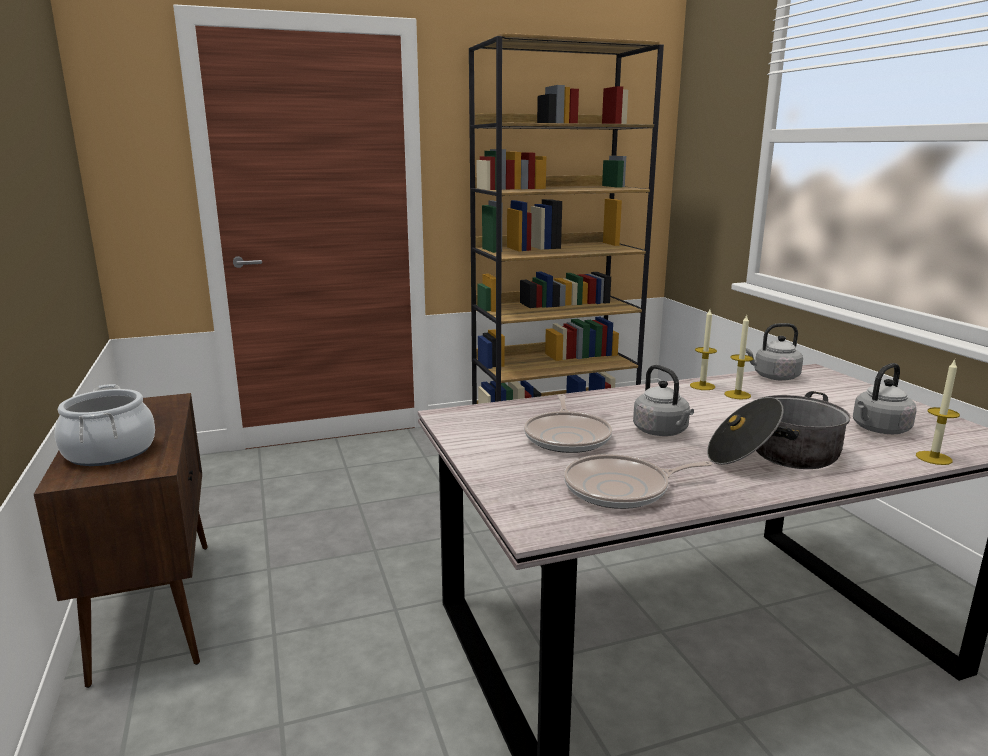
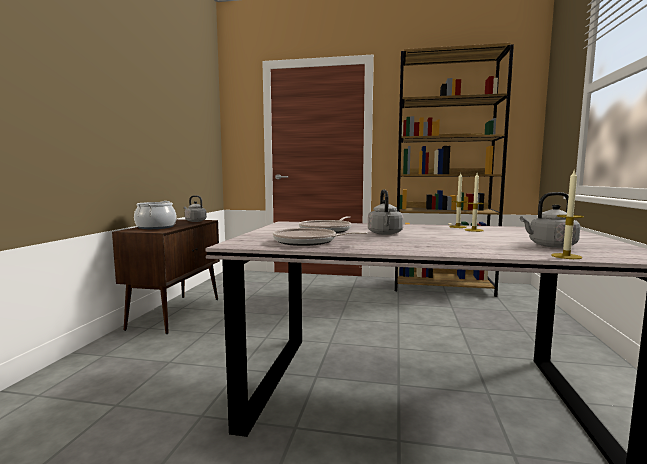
camera: 30 degrees right, 10 degrees down
(773, 377) = (521, 228): grey kettle -> grey kettle (194, 221)
(774, 456) = (435, 244): cooking pot -> none

